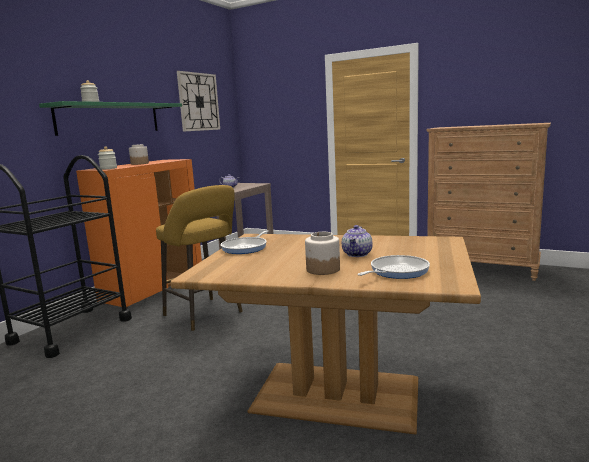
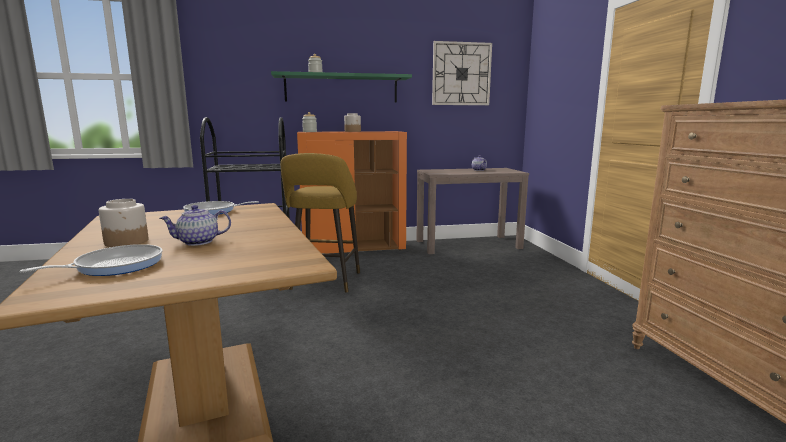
camera: 50 degrees right, 0 degrees up
(396, 271) = (114, 266): frying pan -> frying pan turned 60 degrees counterclockwise

